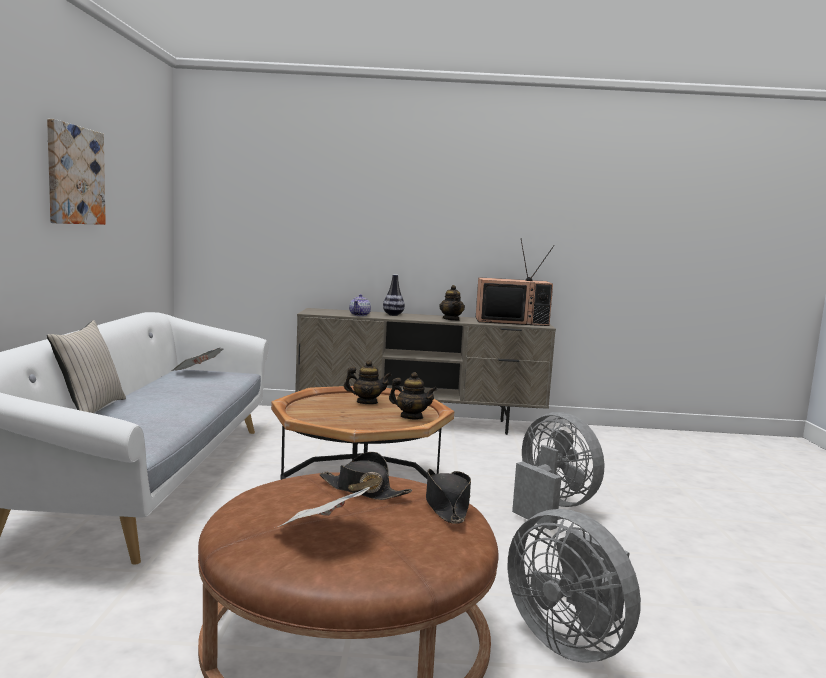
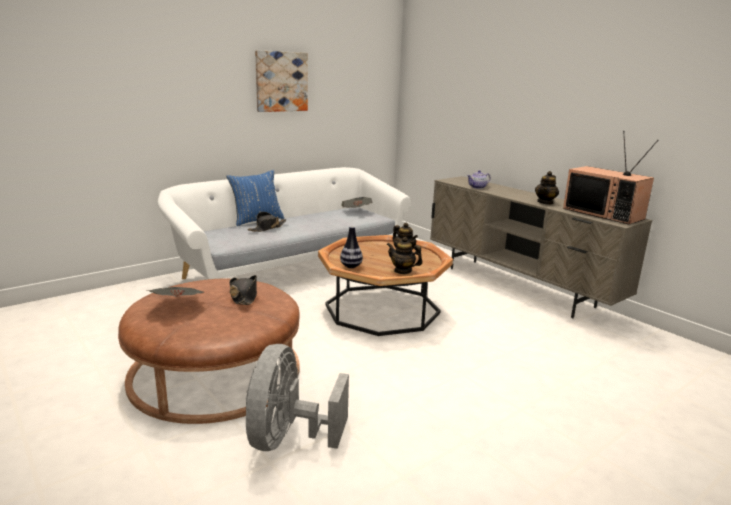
camera: 50 degrees right, 10 degrees up
(90, 410) = (256, 220): beige pillow -> blue pillow
(393, 315) = (508, 191): vase -> vase (351, 266)
(411, 417) = (403, 271): teapot -> teapot turned 135 degrees clockwise
(446, 505) = (255, 319): black hat -> black hat (267, 228)
(551, 507) = (469, 376): grey fan -> none

